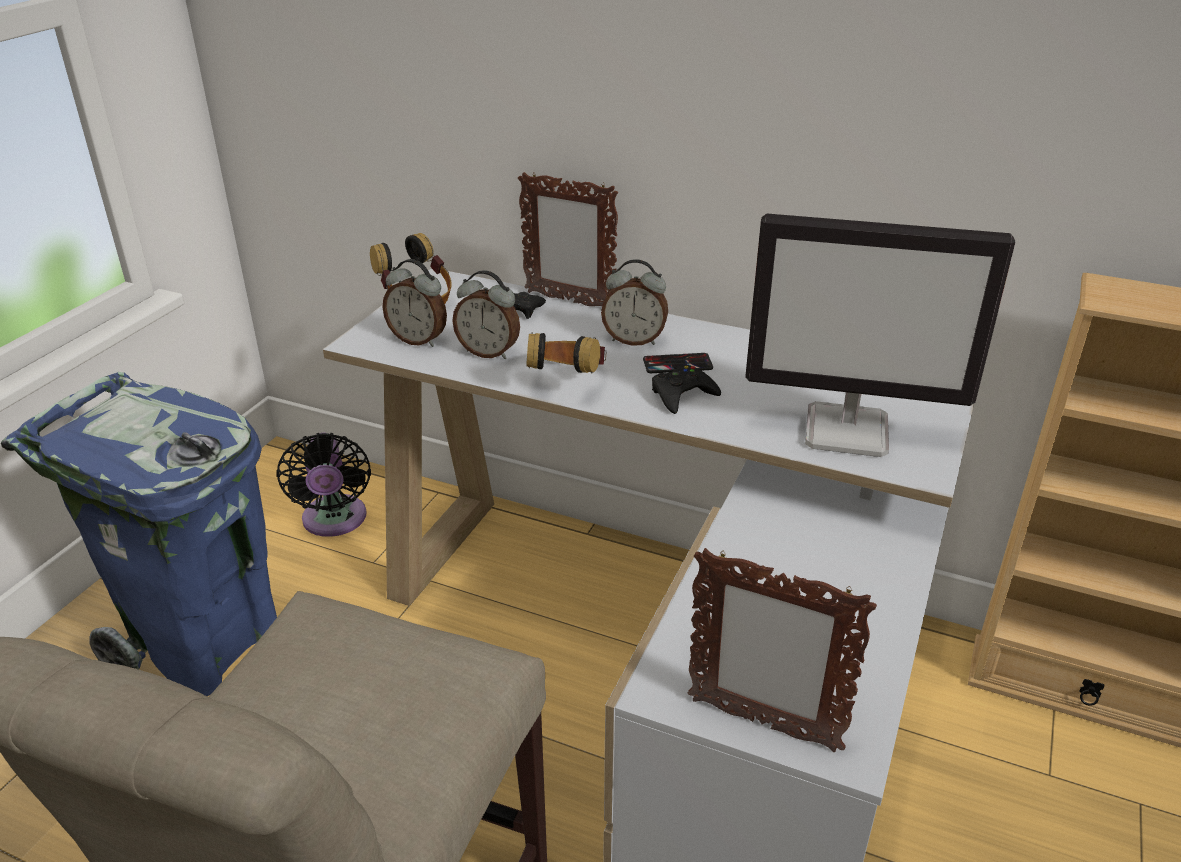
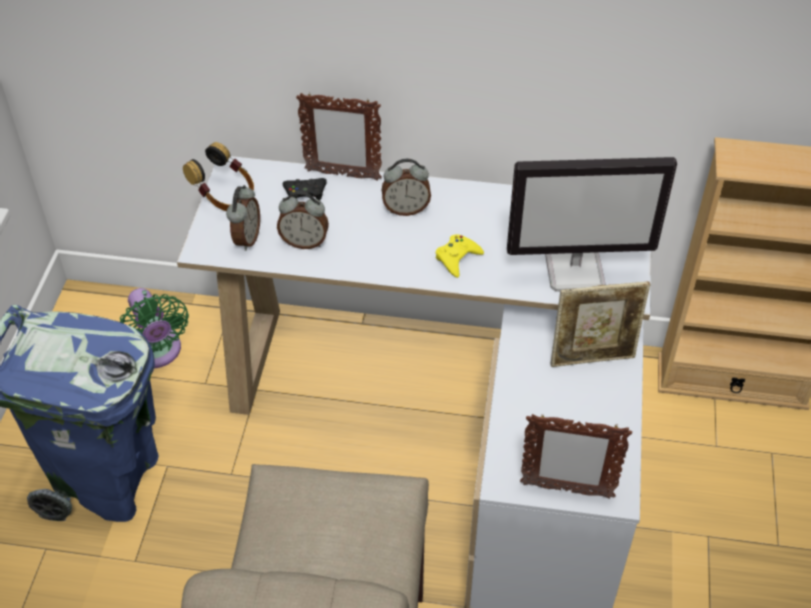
camera: 15 degrees left, 15 degrees up
(334, 521) = (157, 353): black fan -> green fan
(419, 340) = (246, 239): alarm clock -> alarm clock turned 90 degrees counterclockwise
(567, 381) = (373, 261): headphones -> none
(677, 364) = (444, 228): phone -> none
(682, 395) = (457, 258): black game controller -> yellow game controller
(854, 554) = (592, 358): none -> picture frame

